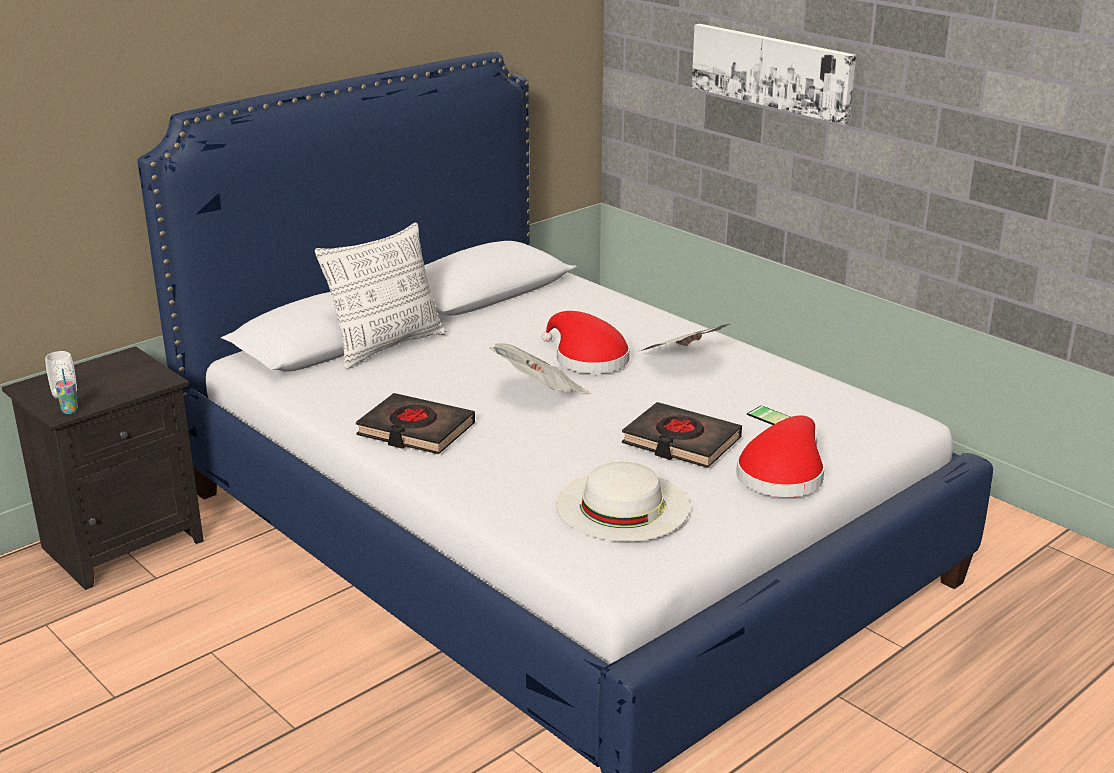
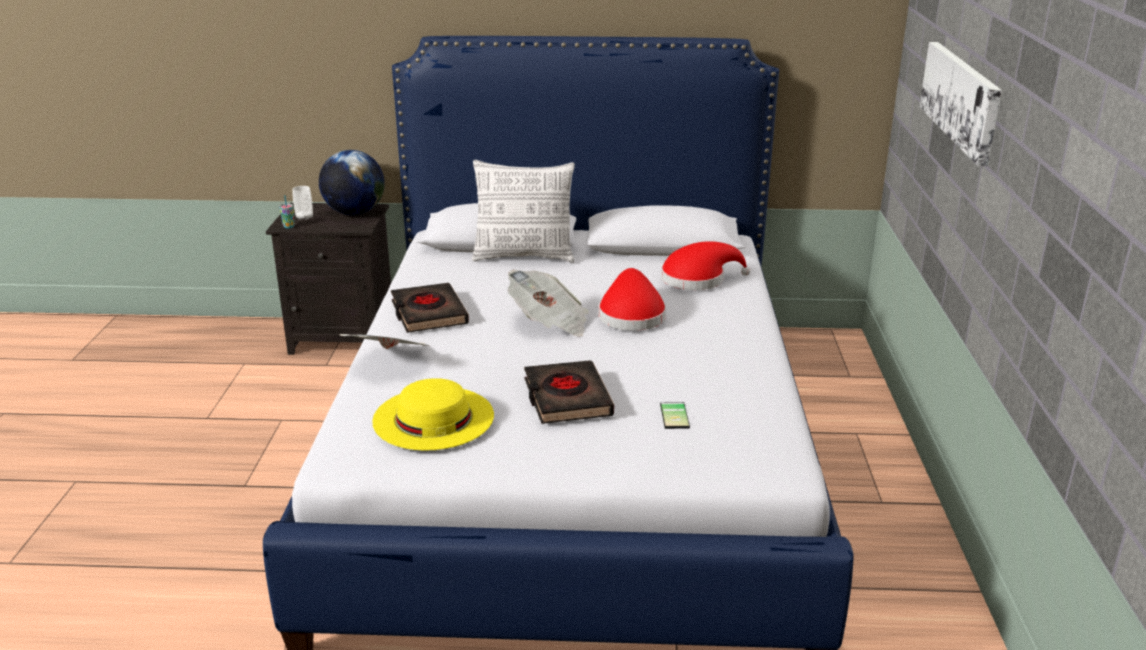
camera: 45 degrees right, 0 degrees up
(118, 369) = (354, 213): none -> globe
(622, 505) = (433, 418): white hat -> yellow hat
(682, 360) = (697, 344): newspaper -> newspaper (391, 362)
(782, 474) = (588, 457): red hat -> red hat (697, 279)

